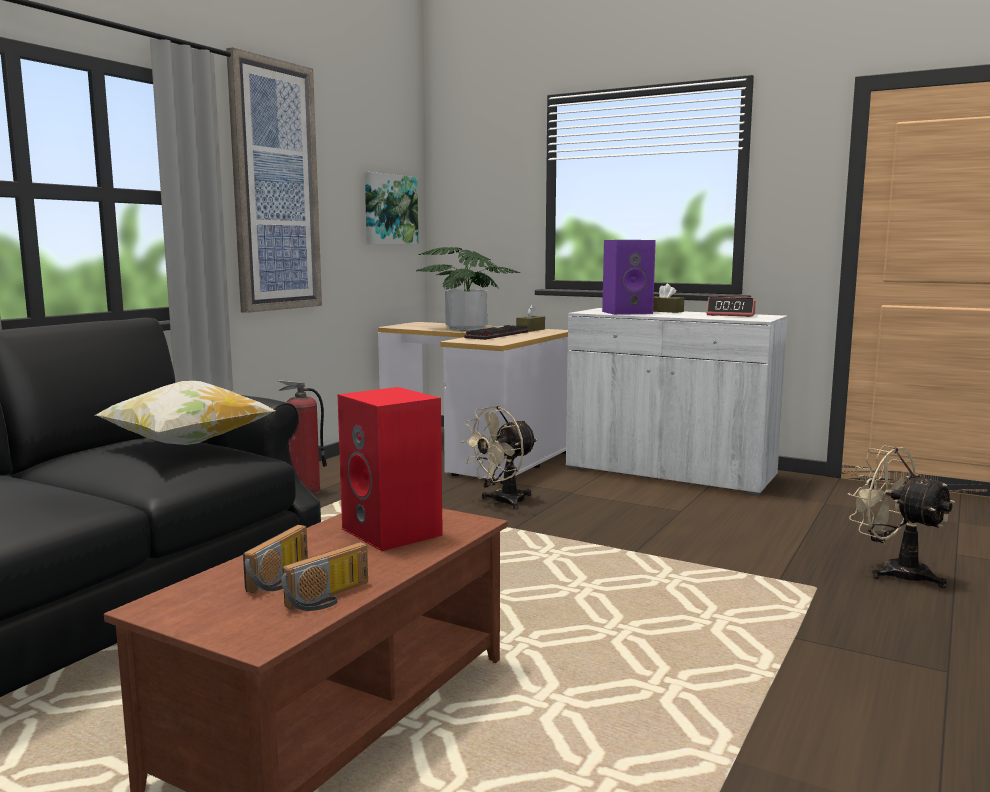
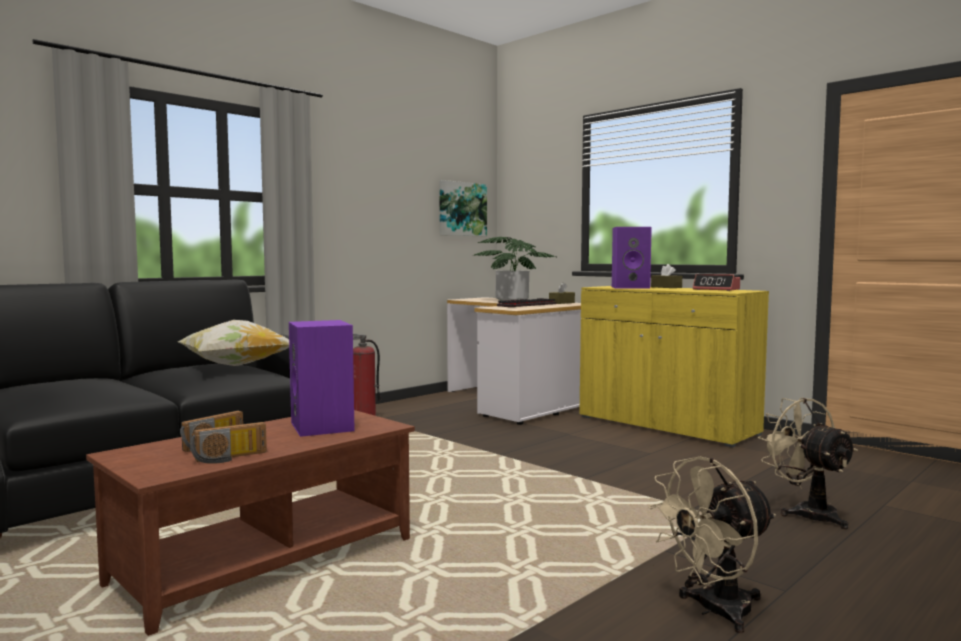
camera: 15 degrees right, 5 degrees down
(274, 187) = (360, 191): picture -> none
(394, 532) = (324, 427): red speaker -> purple speaker
(502, 502) = (506, 437): beige fan -> beige fan (714, 611)
(669, 472) = (666, 425): white cabinet -> yellow cabinet

